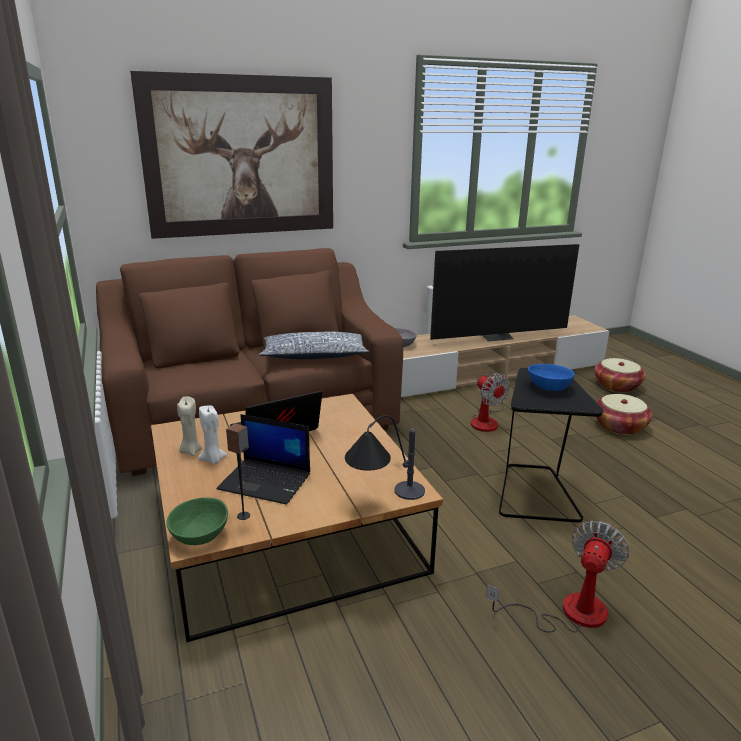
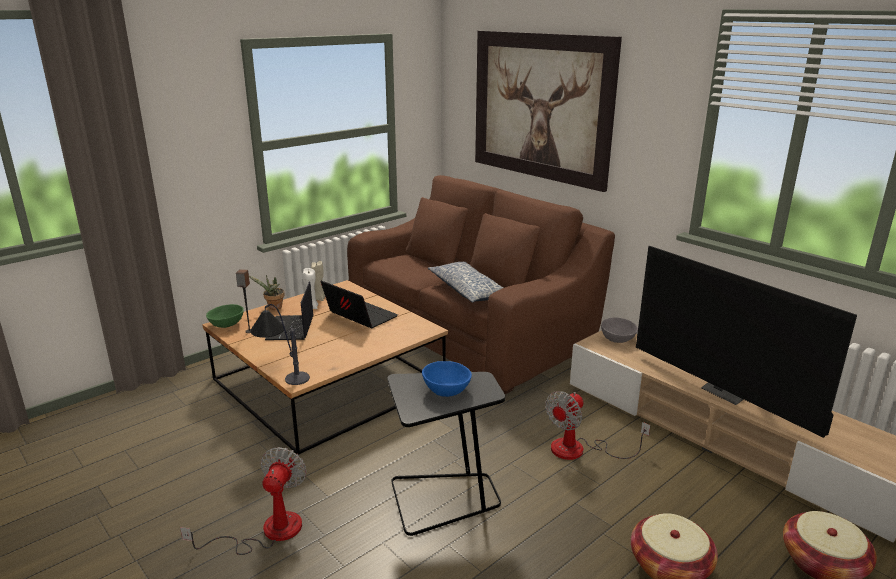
camera: 70 degrees right, 0 degrees up
(181, 489) = (273, 308): none -> potted plant
(568, 612) = (267, 532): fan -> fan turned 90 degrees counterclockwise

